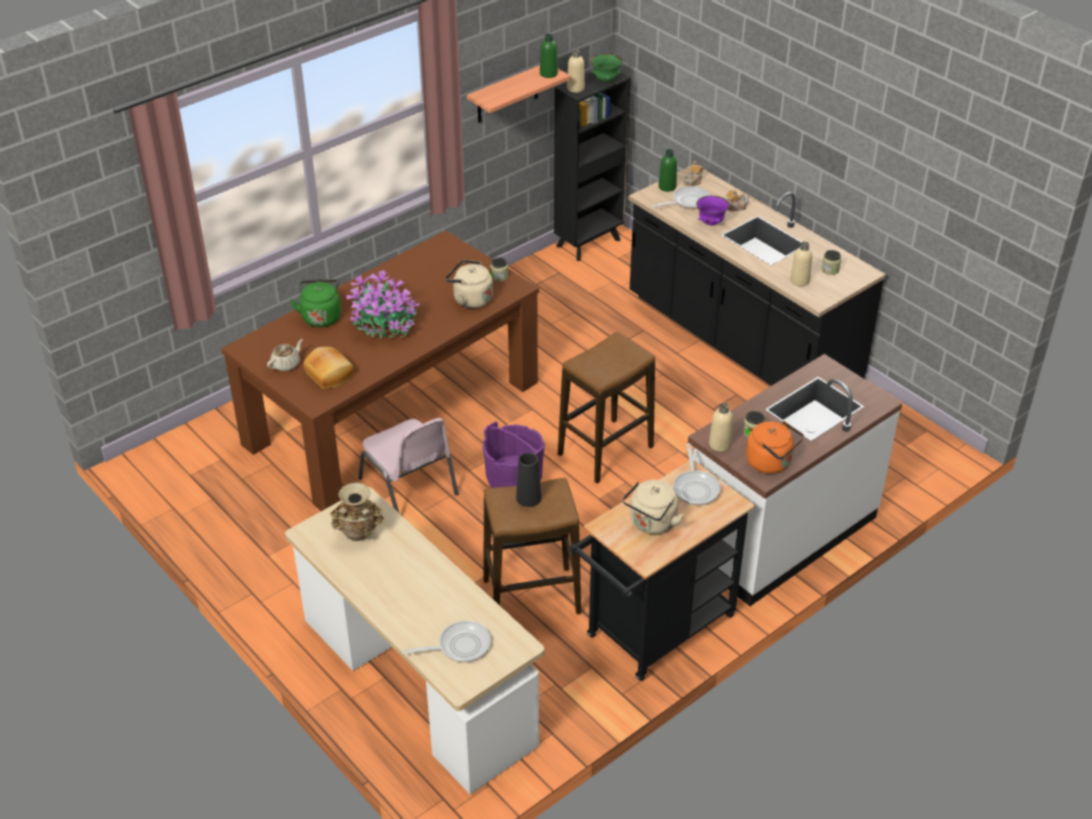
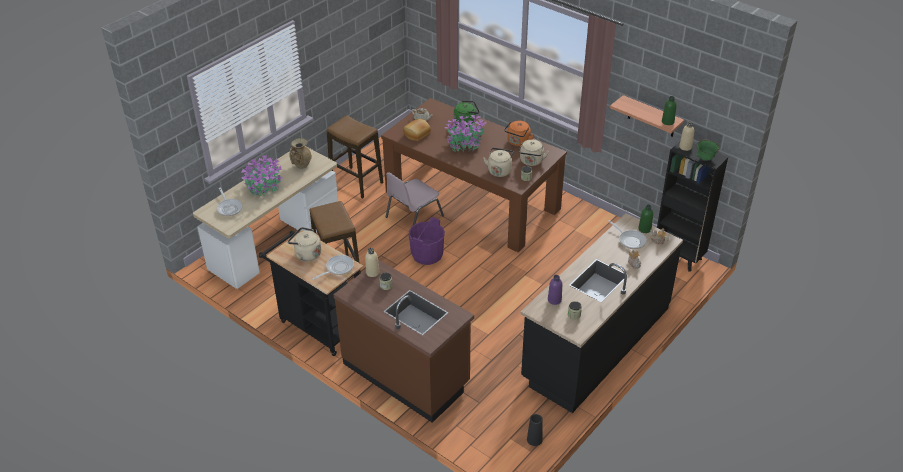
camera: 80 degrees right, 0 degrees up
(408, 593) = (263, 187): none -> potted plant
(460, 266) = (531, 162): none -> beige kettle
(528, 498) = (336, 216): black vase -> black vase (534, 439)
(605, 451) = (463, 289): stool -> stool (356, 182)
(695, 488) = (337, 268): frying pan -> frying pan turned 150 degrees clockwise
(711, 223) = (608, 253): purple bowl -> none
(771, 463) = (359, 295): orange kettle -> orange kettle (518, 142)
(779, 534) = (406, 374): white counter -> brown counter
(799, 281) = (554, 300): beige bottle -> purple bottle

